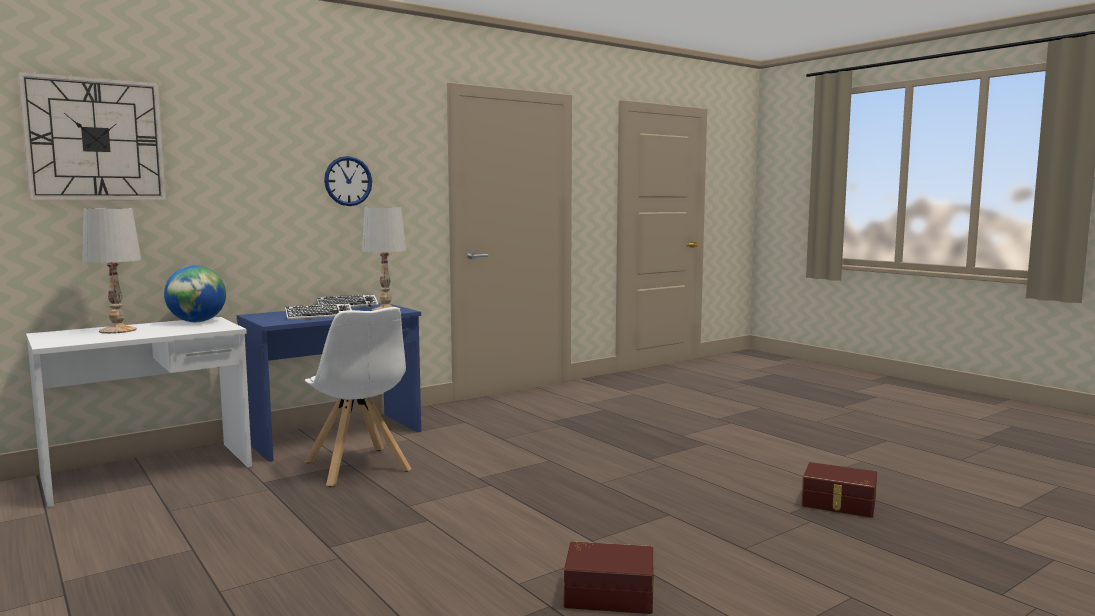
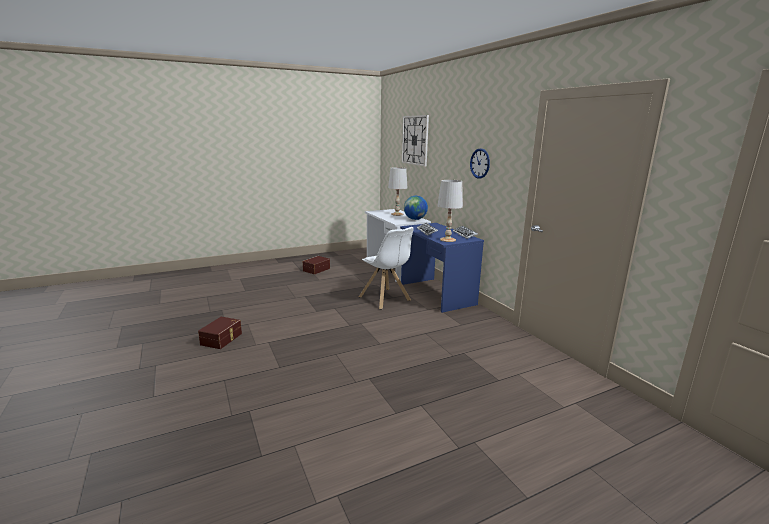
camera: 100 degrees right, 10 degrees up
(359, 468) = (386, 299): white chair -> white chair turned 105 degrees counterclockwise
(838, 504) = (243, 439): brown storage box -> brown storage box (316, 269)

